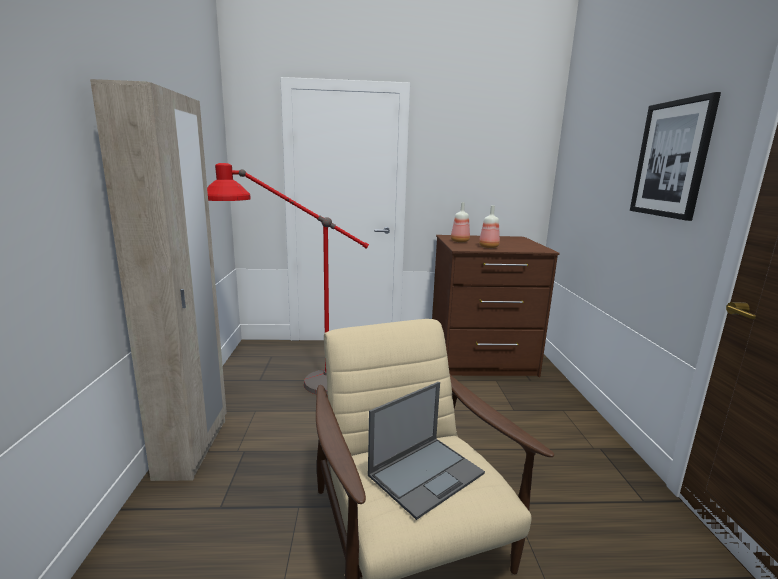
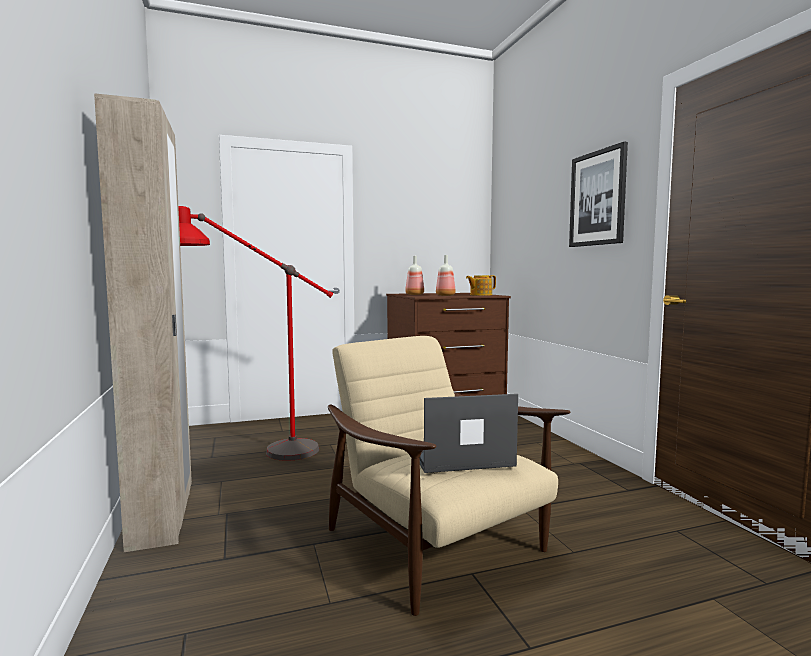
camera: 15 degrees left, 10 degrees down
(427, 474) = (459, 457): laptop -> laptop turned 135 degrees counterclockwise
(527, 247) = (480, 295): none -> teapot

